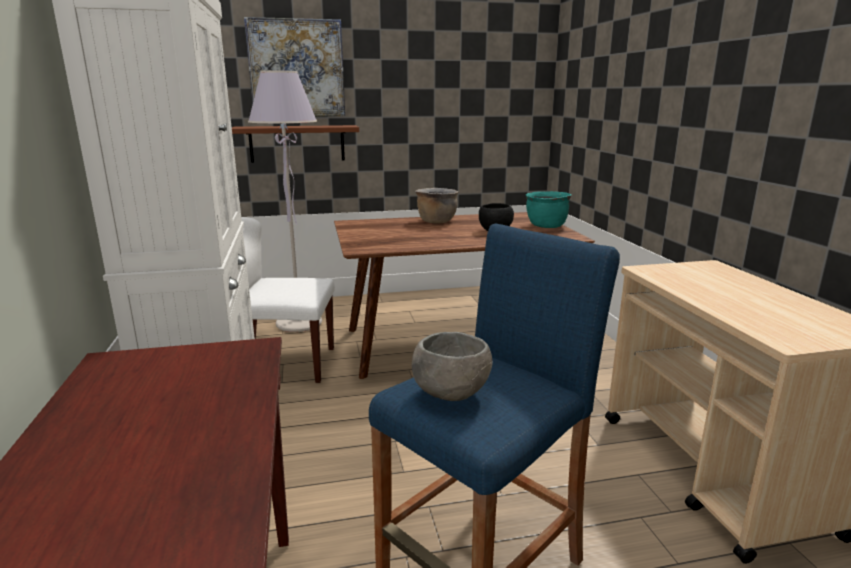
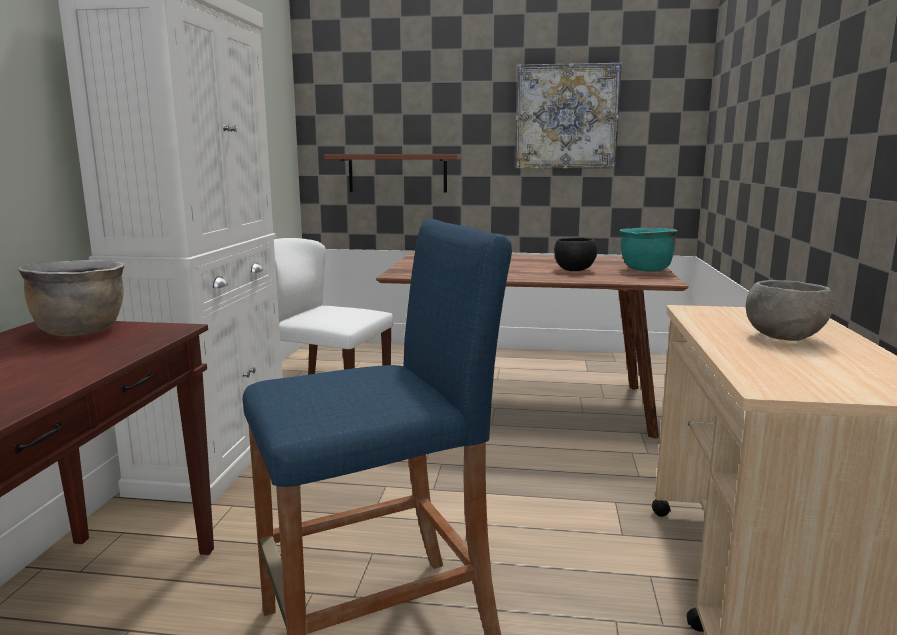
camera: 20 degrees right, 5 degrees down
(296, 68) = (401, 93): picture -> picture (566, 117)
(299, 323) = (373, 365): grey floor lamp -> none
(436, 221) = (519, 259): brown cooking pot -> brown cooking pot (81, 331)
(449, 393) = (310, 387): grey bowl -> grey bowl (782, 337)

